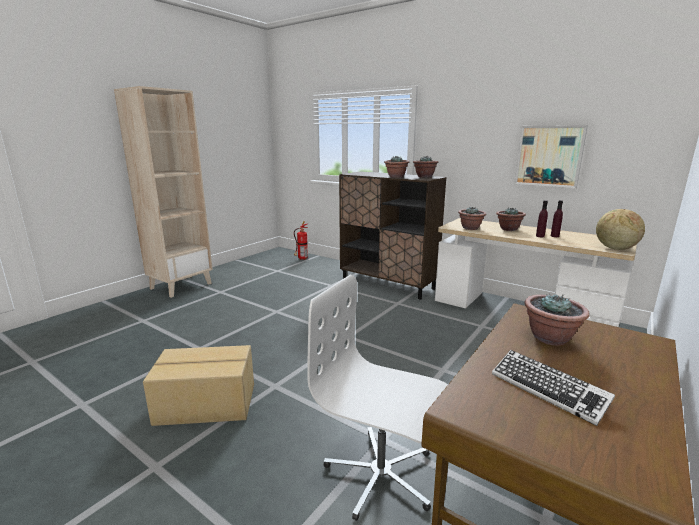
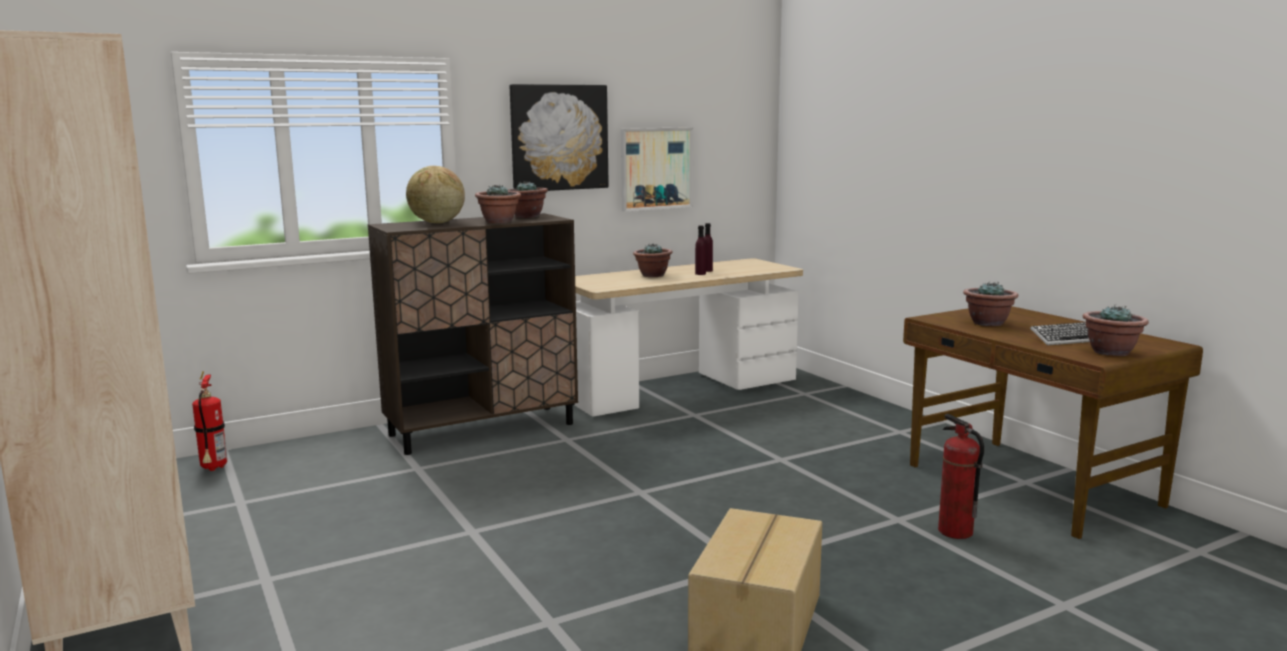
camera: 65 degrees left, 5 degrees down
(380, 474) = (954, 532): white office chair -> fire extinguisher
(470, 228) = (623, 284): potted plant -> potted plant (1111, 352)
(476, 131) = (559, 137): none -> picture
(615, 248) = (777, 268): globe -> globe (436, 223)

